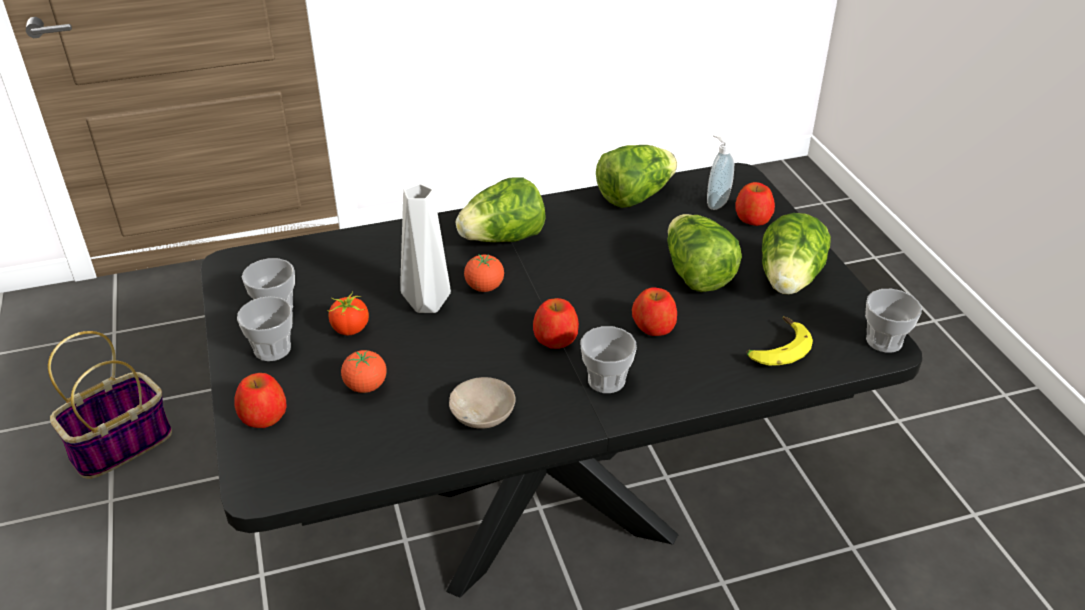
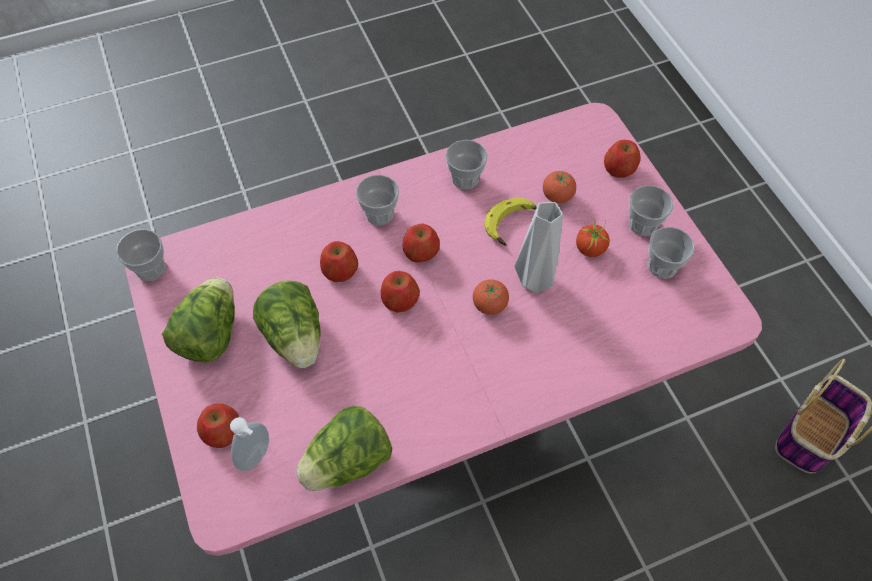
camera: 175 degrees right, 20 degrees up
(485, 415) = (465, 178): beige bowl -> cup
(503, 239) = (484, 375): lettuce -> none
(542, 509) = (435, 398): black dining table -> pink dining table
(583, 297) = (400, 299): none -> apple
(775, 348) = (243, 254): banana -> banana (511, 224)

